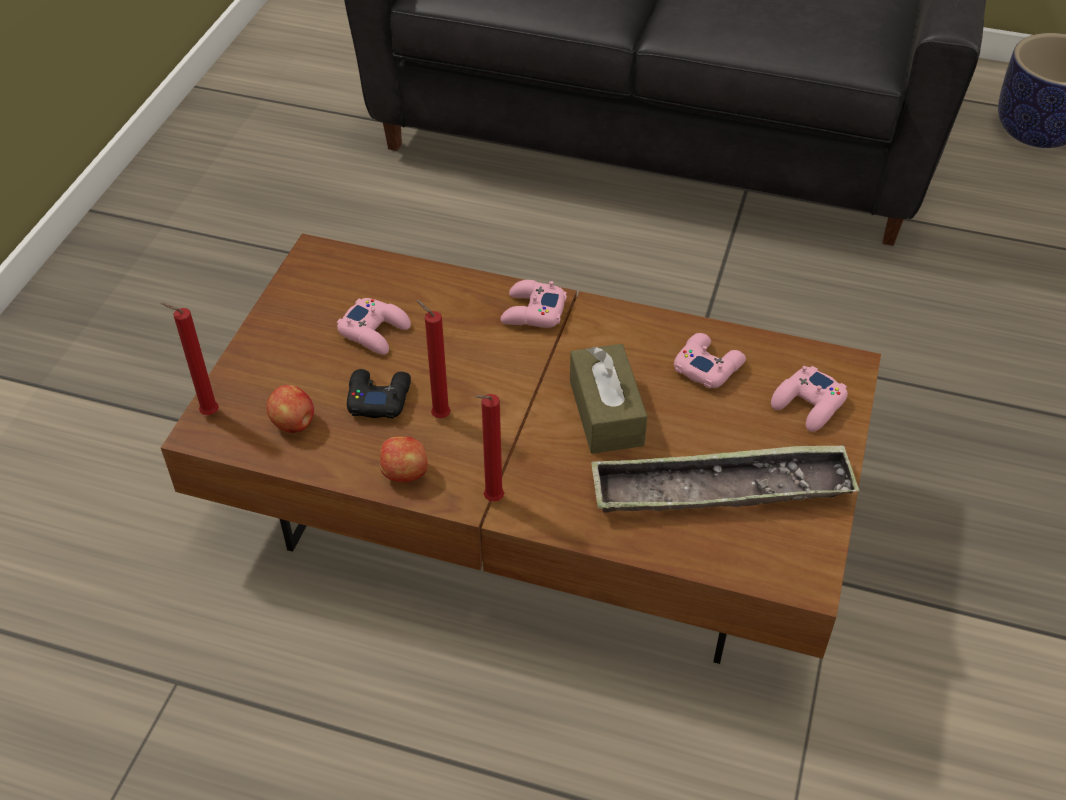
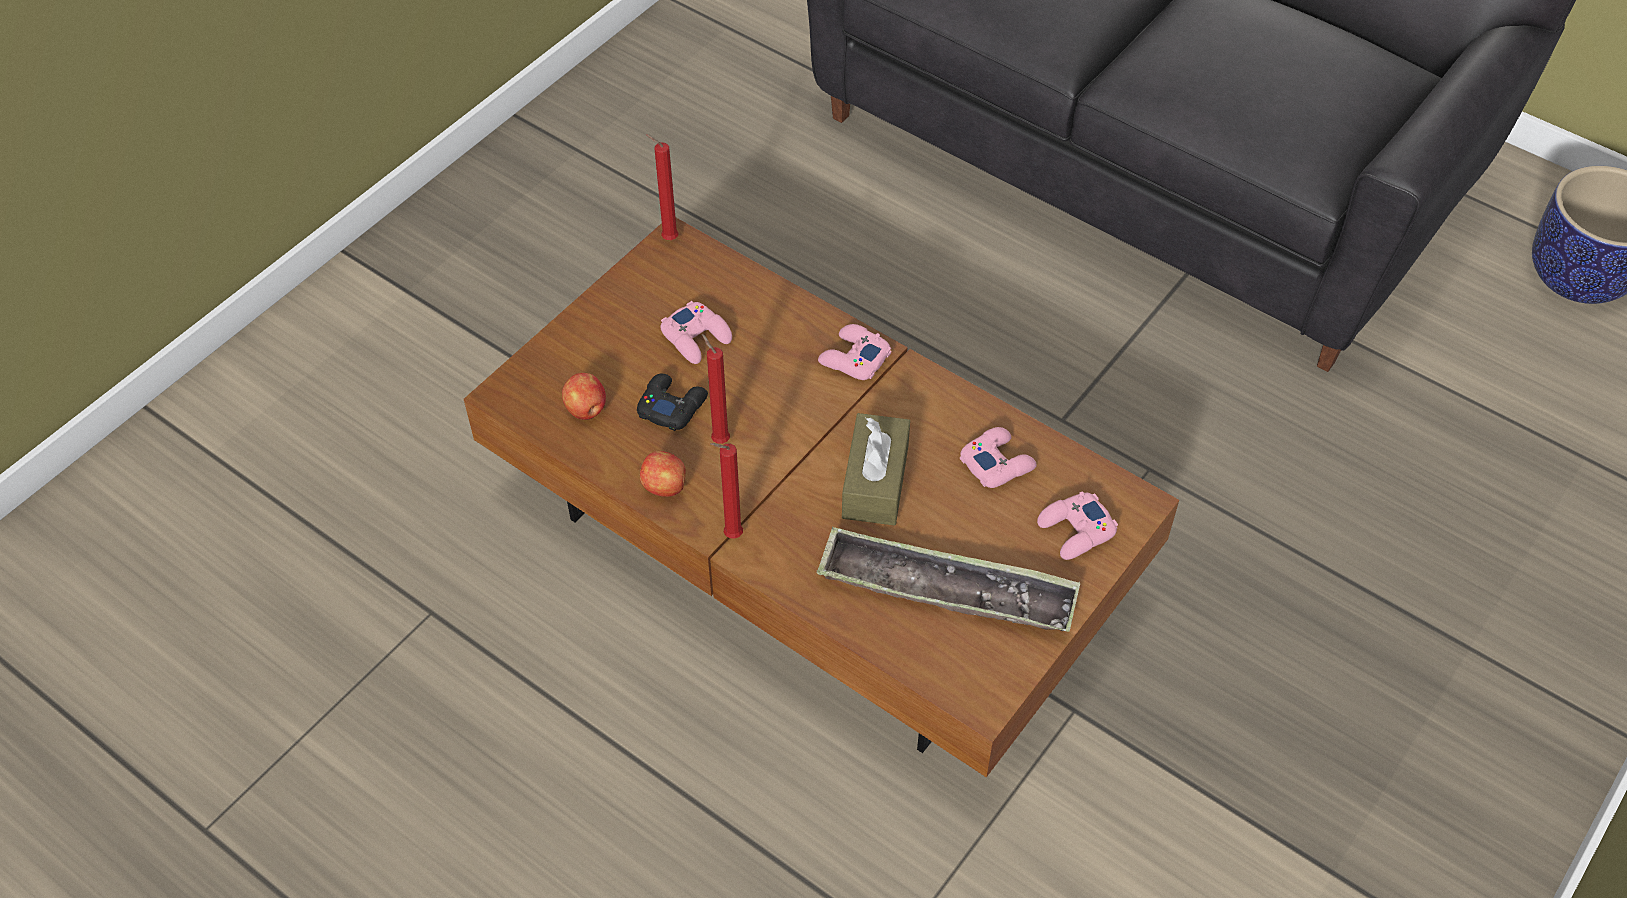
camera: 20 degrees right, 5 degrees up
(207, 413) = (514, 377): red candle -> red candle (667, 238)

